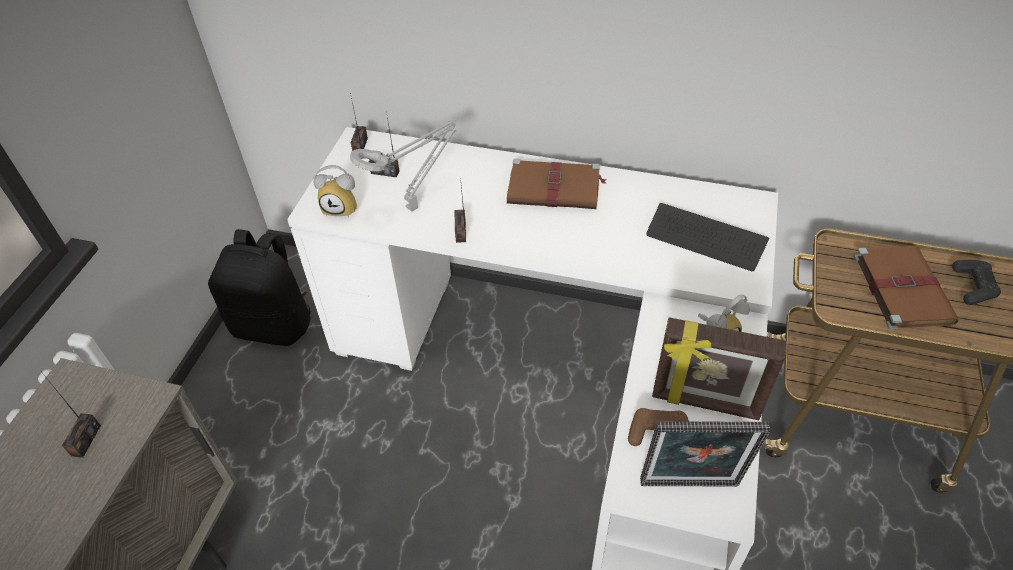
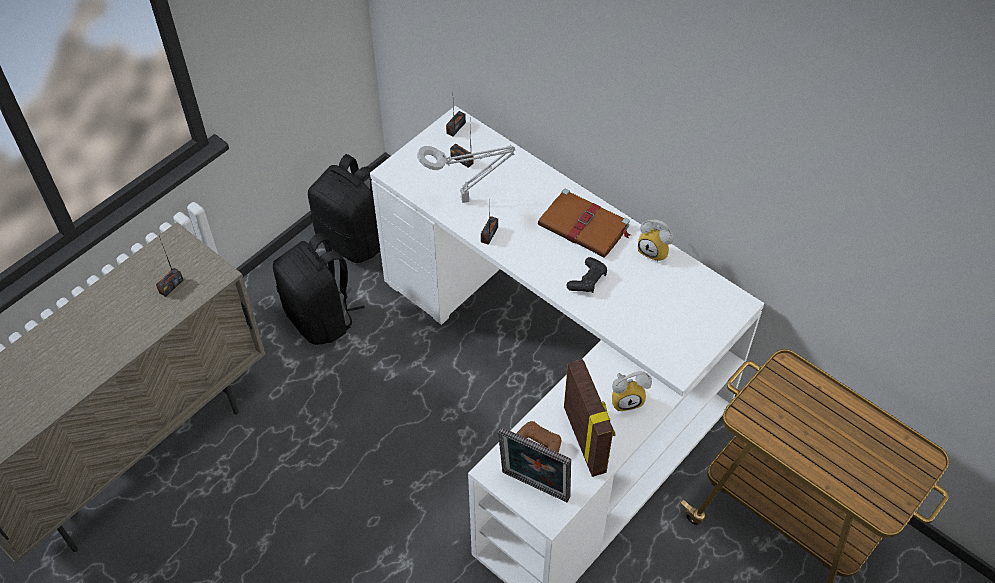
camera: 25 degrees right, 5 degrees up
(277, 417) = (321, 318): none -> black backpack
(342, 208) = (414, 179): alarm clock -> alarm clock (655, 251)
(705, 238) = (673, 317): keyboard -> none
(705, 403) = (586, 439): picture frame -> picture frame turned 150 degrees counterclockwise
(901, 288) = (809, 423): brown book -> none
(972, 287) = (871, 448): black game controller -> black game controller (587, 280)

